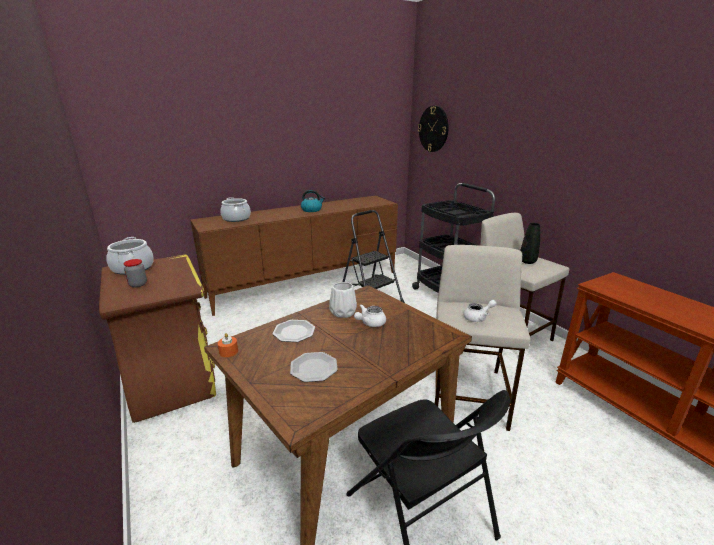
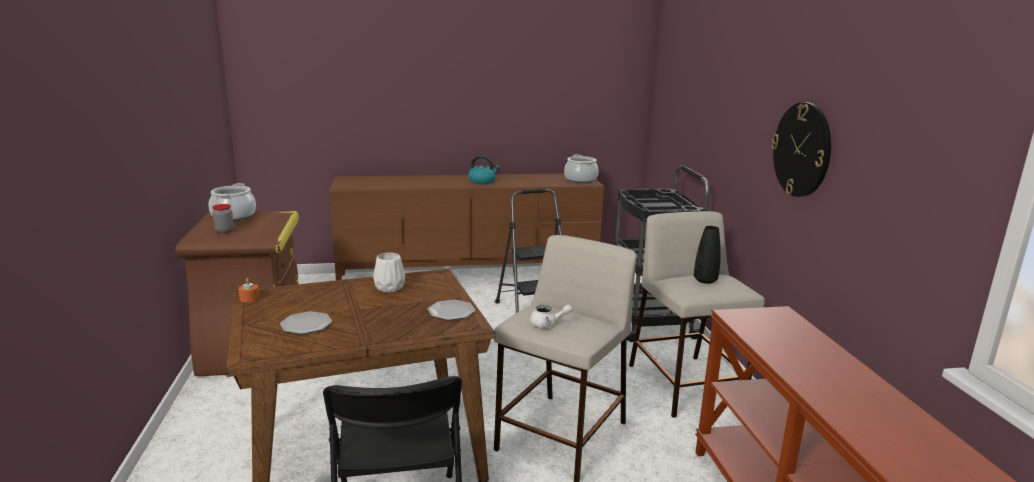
camera: 20 degrees right, 5 degrees down
(236, 219) = (384, 181): cooking pot -> cooking pot (580, 180)
(294, 332) = (322, 295): plate -> plate (451, 312)
(370, 323) = (404, 301): white teapot -> none
(433, 129) = (668, 87): wall clock -> wall clock (802, 150)

